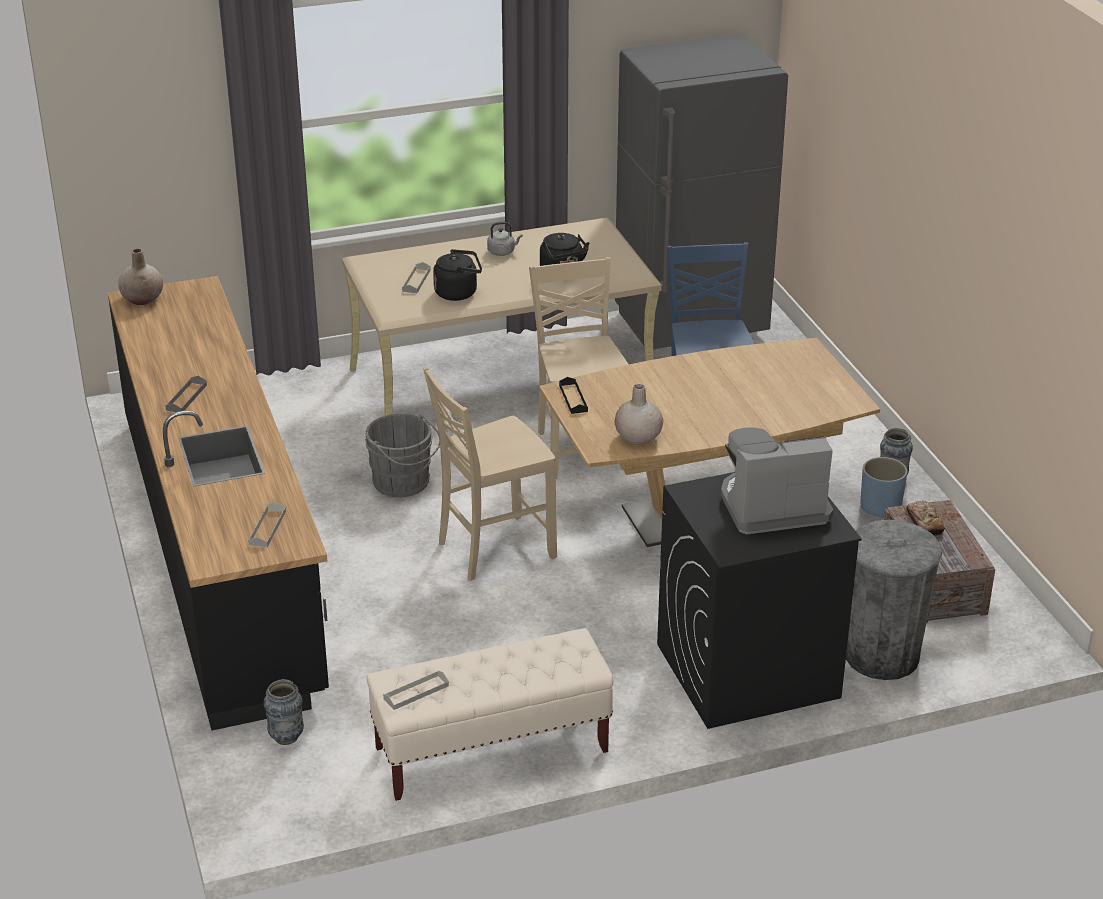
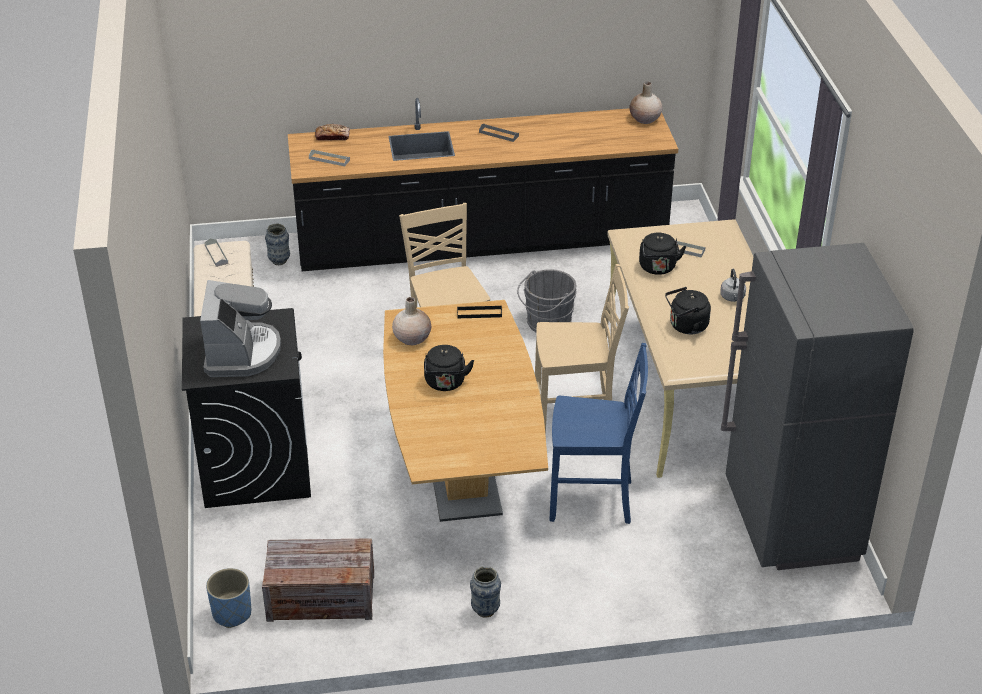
camera: 100 degrees right, 5 degrees up
(712, 406) = (445, 383): none -> black kettle
(880, 507) = (442, 590): blue planter -> blue planter (232, 613)
(881, 656) = (242, 541): grey trash can -> none
(924, 523) = (339, 556): bread -> bread (332, 136)

